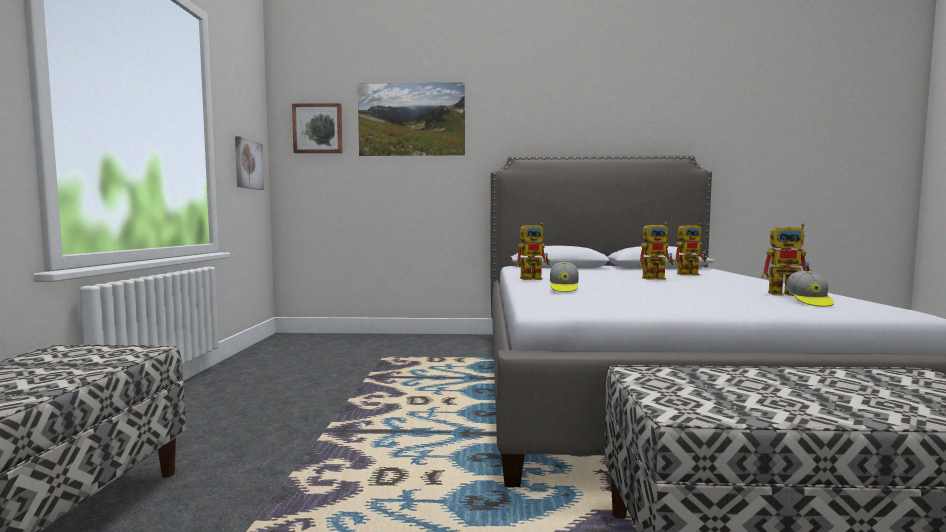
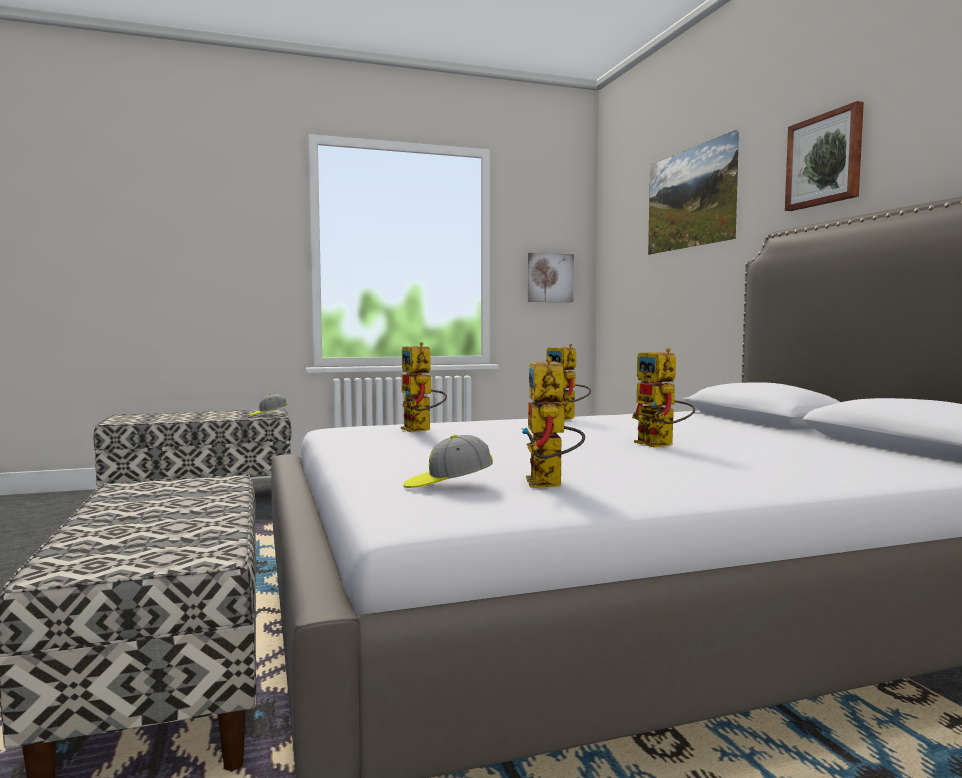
camera: 70 degrees right, 0 degrees up
(318, 128) = (623, 227): picture -> picture (825, 160)
(564, 288) = (450, 423): cap -> cap (268, 414)
(691, 274) = (799, 458): toy robot -> toy robot (421, 430)

